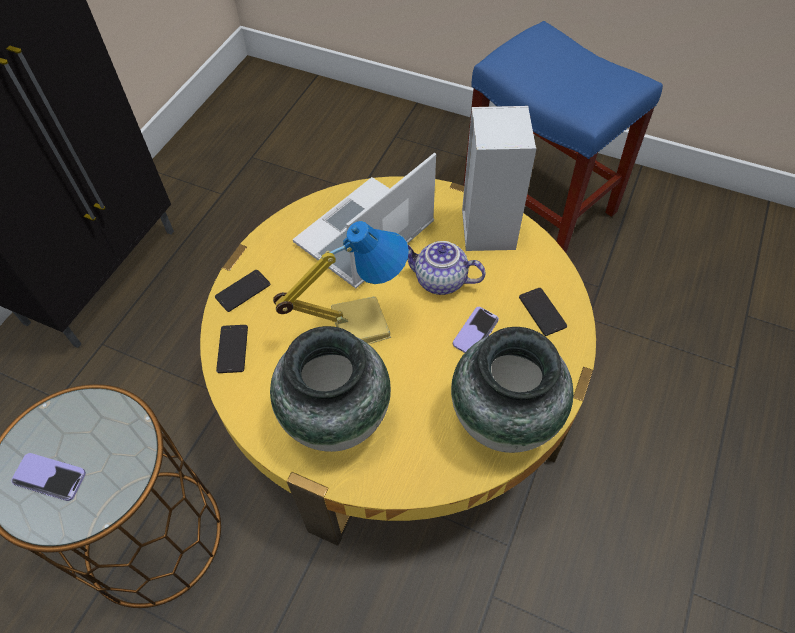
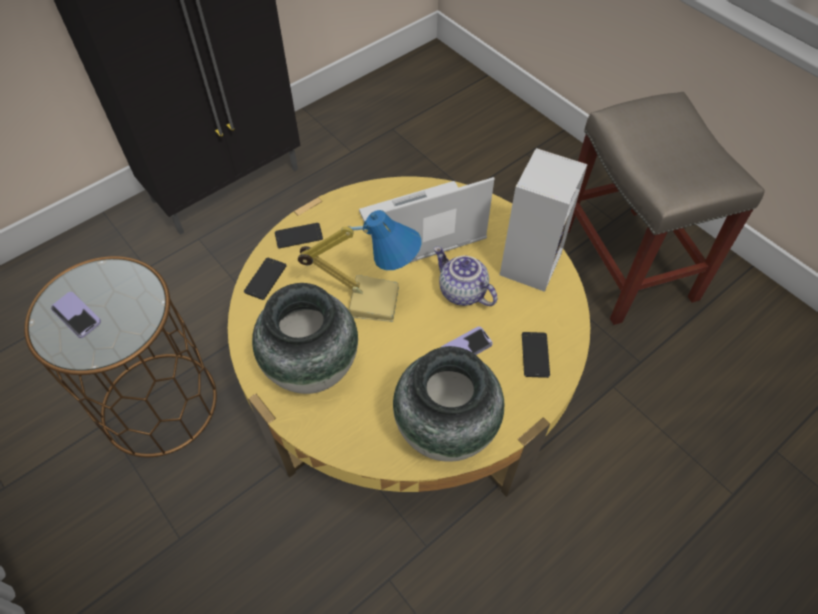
camera: 25 degrees right, 0 degrees up
(536, 203) = (624, 262): blue stool -> beige stool

